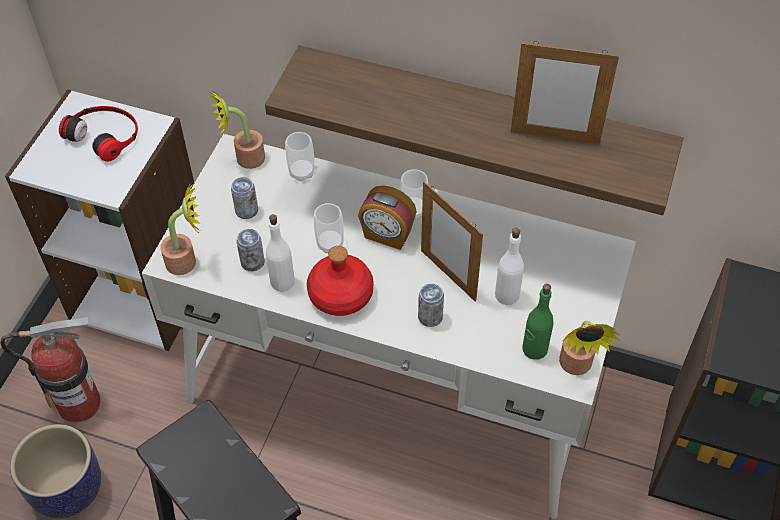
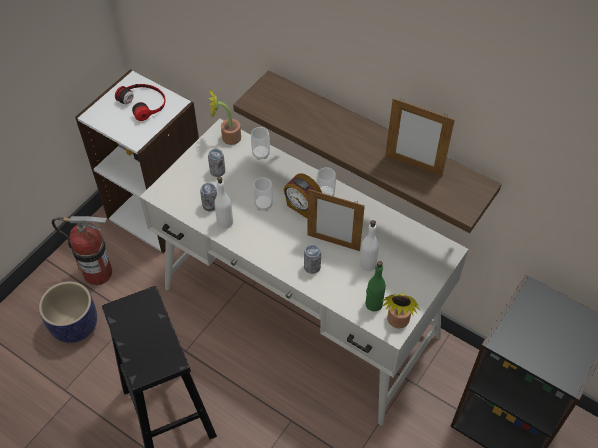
camera: 15 degrees right, 0 degrees up
(187, 261) = (170, 195): potted plant -> none
(340, 294) = (259, 238): red bottle -> none
(448, 275) = (333, 242): picture frame -> picture frame turned 45 degrees counterclockwise

